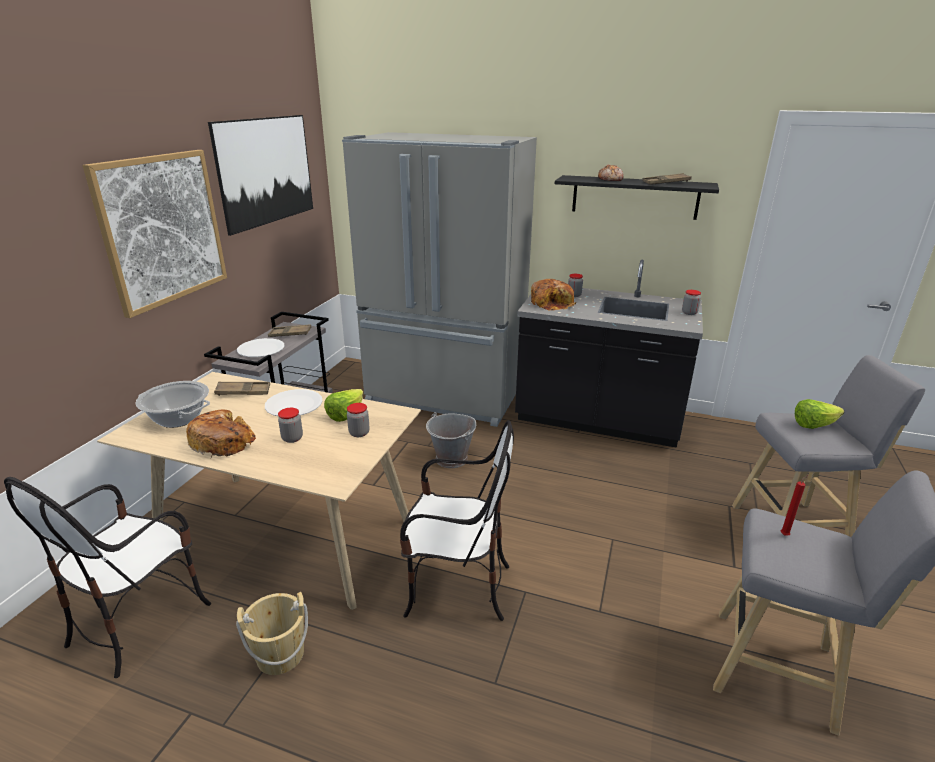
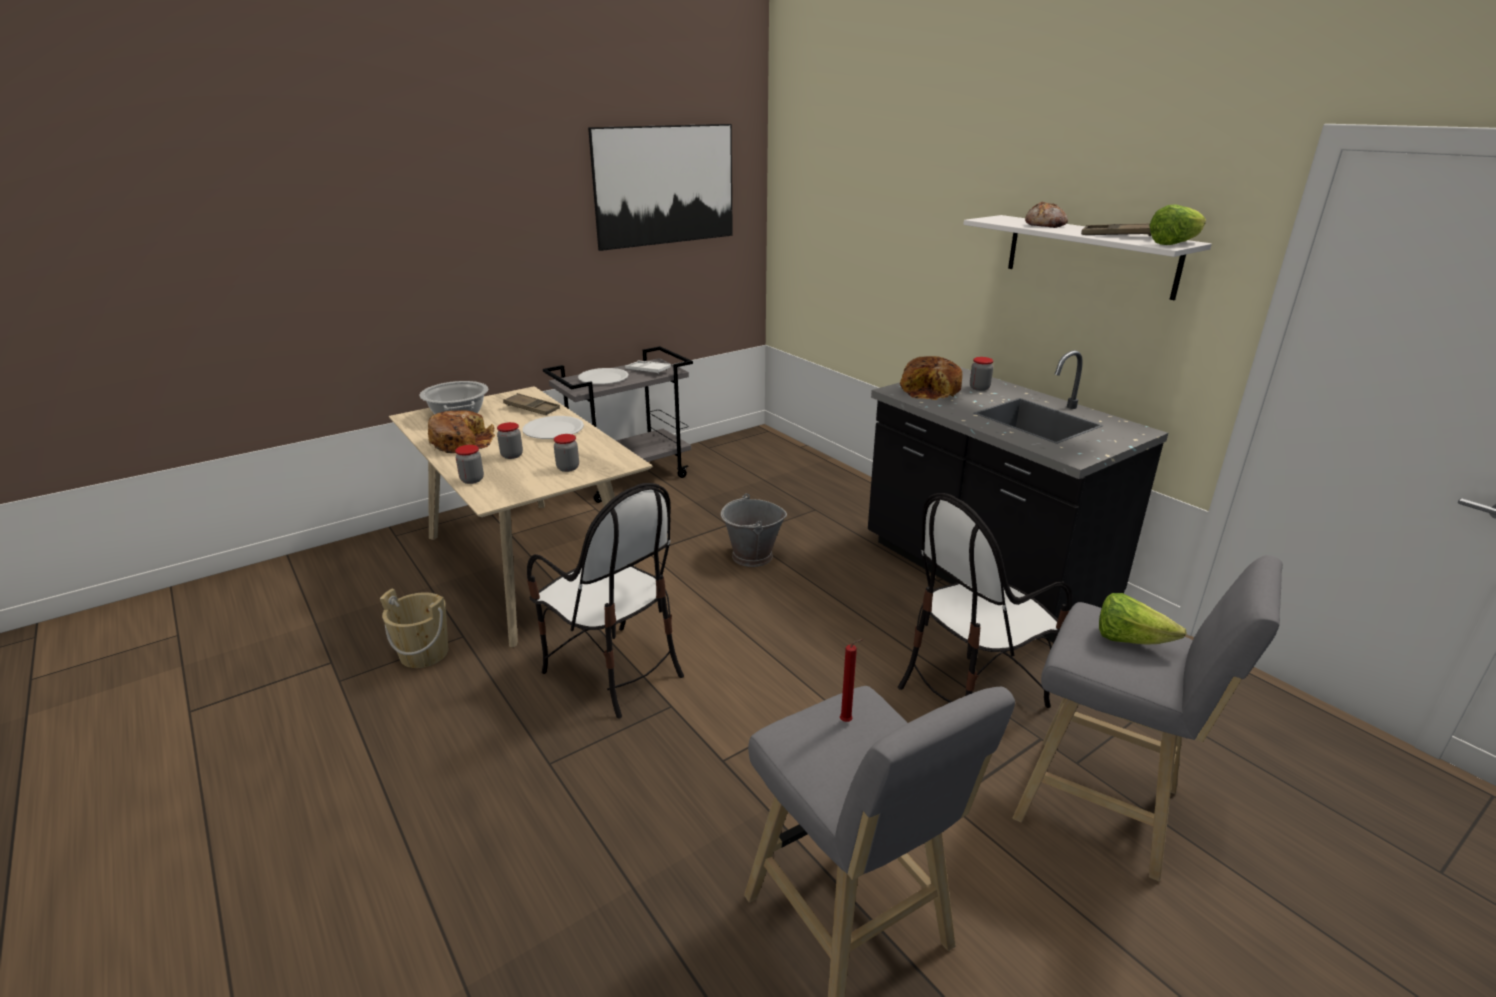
camera: 35 degrees right, 0 degrees up
(139, 620) = (369, 584): chair -> chair (970, 692)
(163, 229) = (514, 233): picture -> none
(290, 334) = (648, 370): brown tray -> white tray
(345, 415) = (580, 450): lettuce -> lettuce (1174, 244)
(445, 396) = (823, 492): grey fridge -> none
(634, 197) = (1090, 255): black shelf -> white shelf
(689, 313) = (1112, 442): jar -> jar (472, 480)

